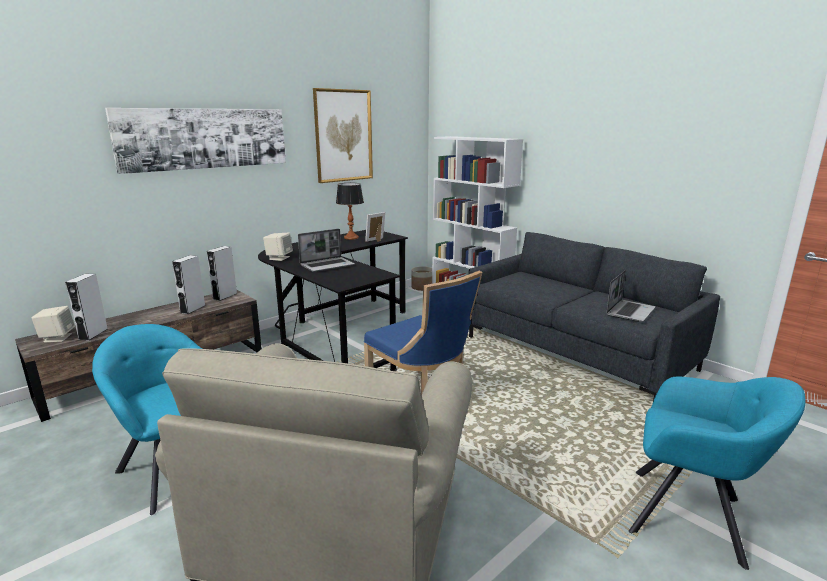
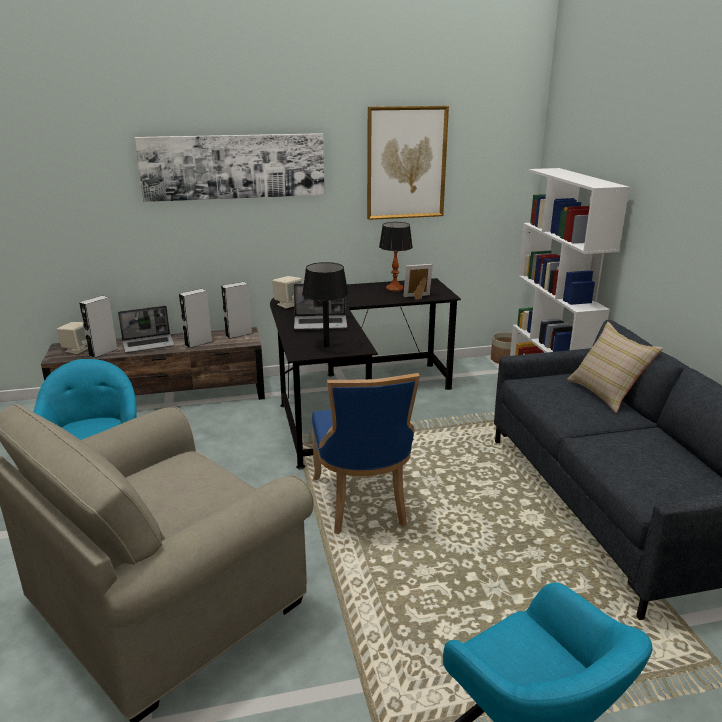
camera: 30 degrees right, 5 degrees up
(355, 277) = (326, 346): none -> black table lamp
(549, 279) = (606, 393): none -> beige pillow
(630, 311) = (656, 472): laptop -> laptop (149, 344)

